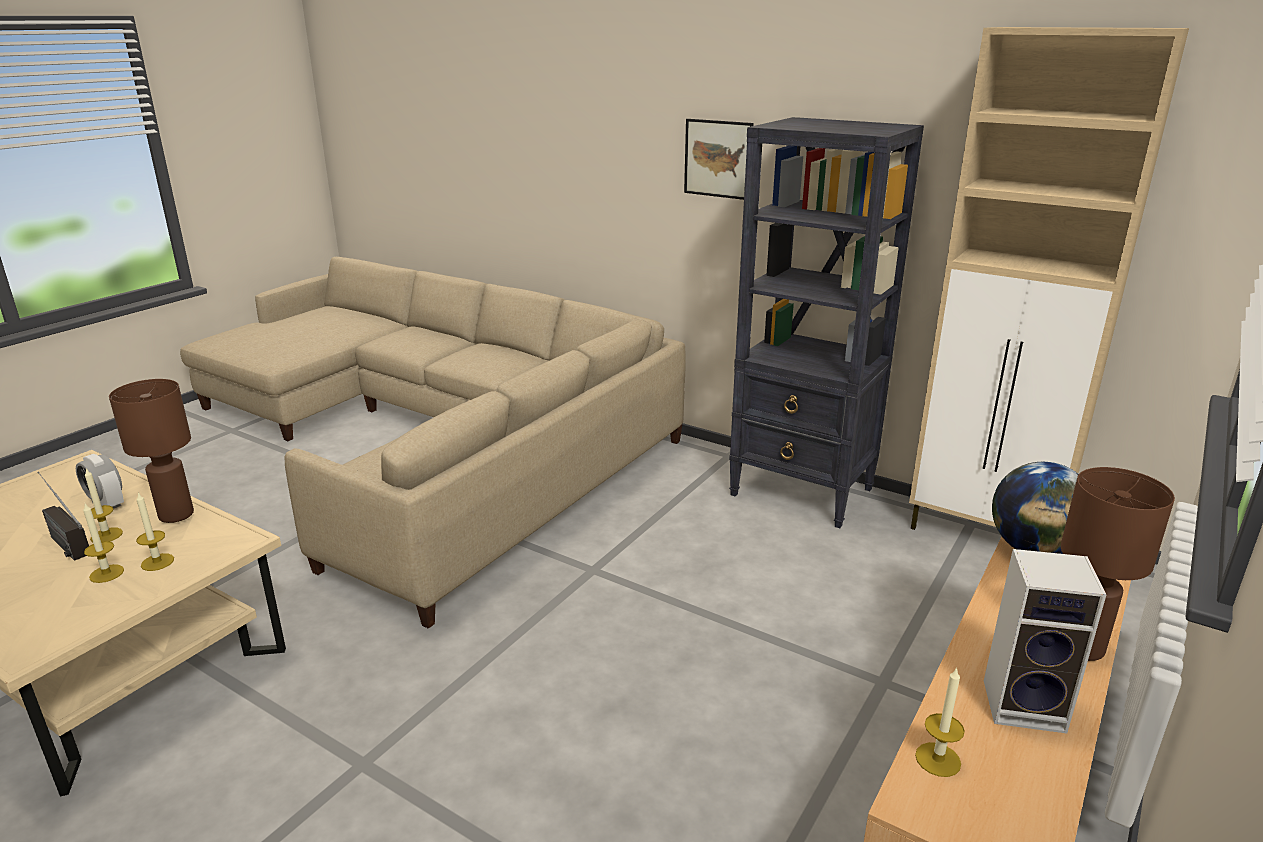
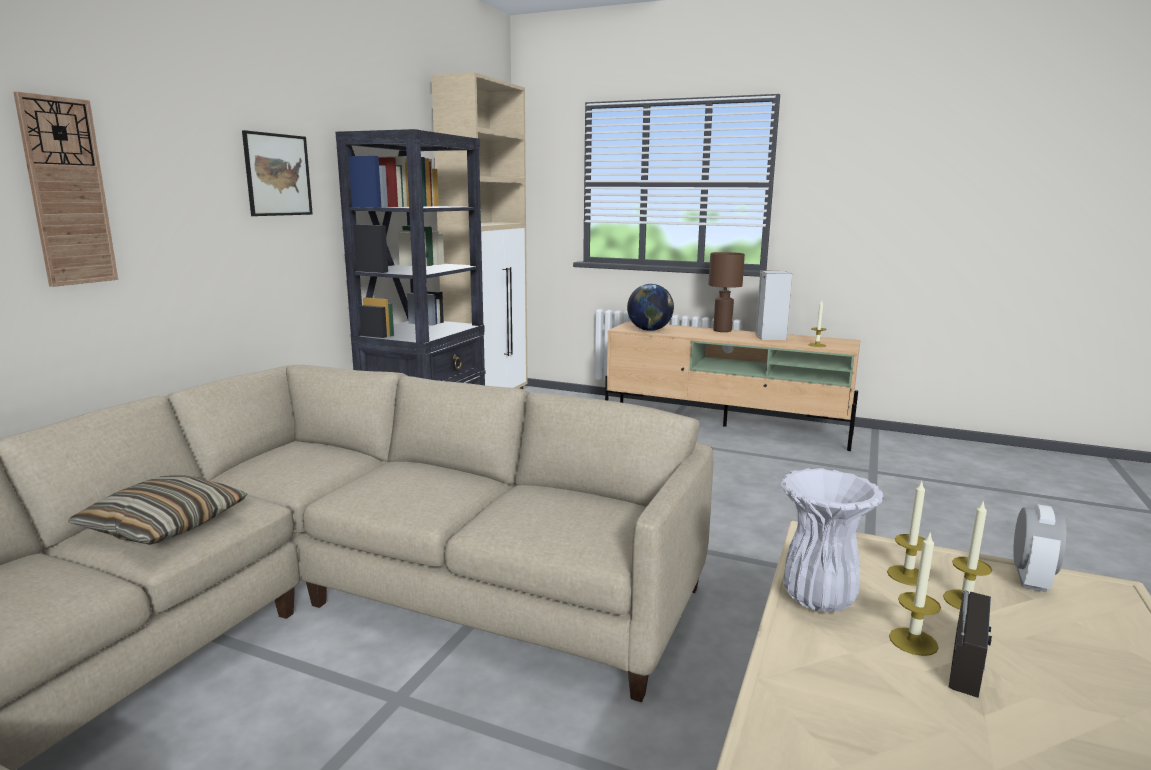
camera: 100 degrees left, 10 degrees down
(106, 504) = (853, 687): alarm clock -> alarm clock (1030, 580)
(177, 514) = (816, 599): brown table lamp -> white vase
(472, 356) = (164, 525): none -> pillow
(564, 160) = (67, 192): none -> wall clock

